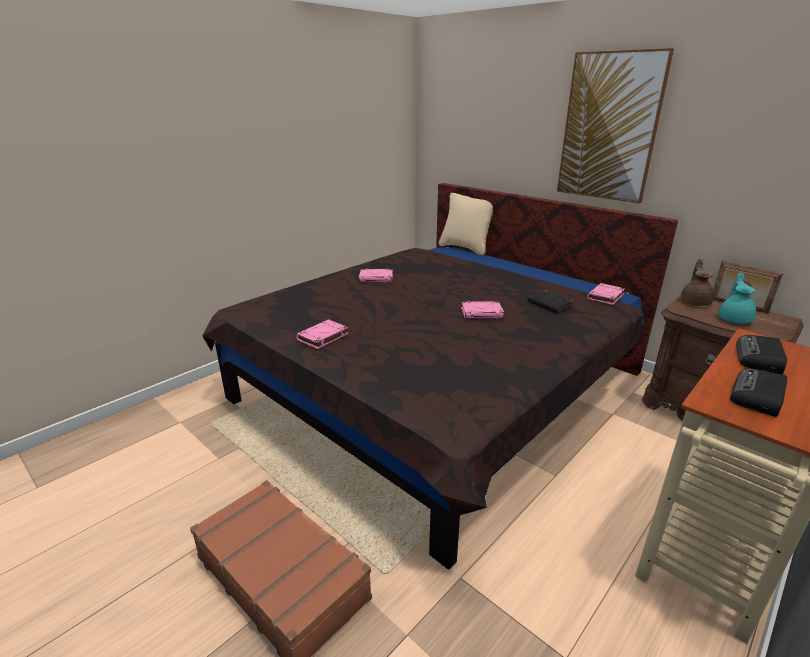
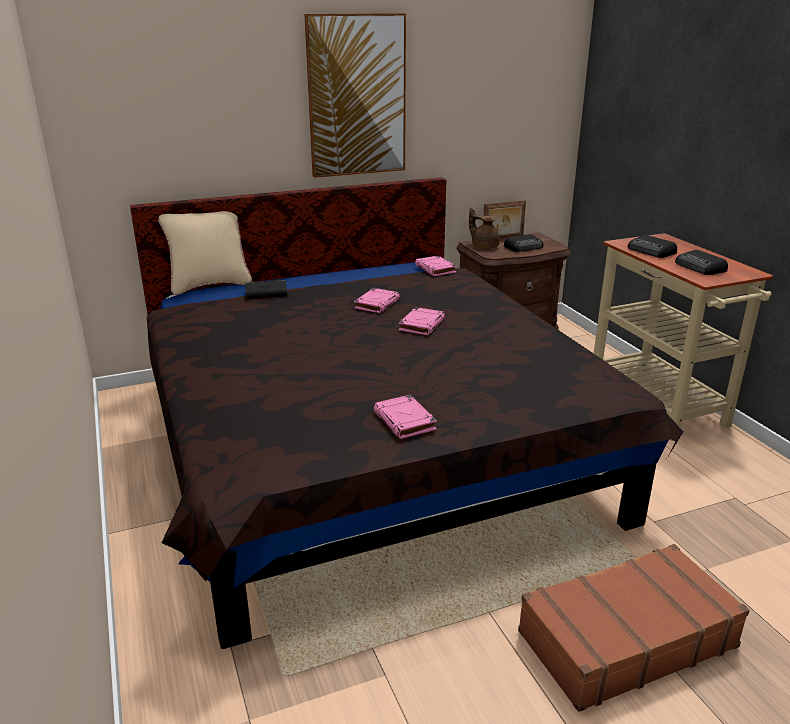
camera: 65 degrees left, 0 degrees up
(376, 278) = (249, 354): pink book -> pink book (377, 303)
(550, 304) = (431, 292): black book -> black book (267, 293)
(734, 319) = (524, 247): turquoise teapot -> radio

